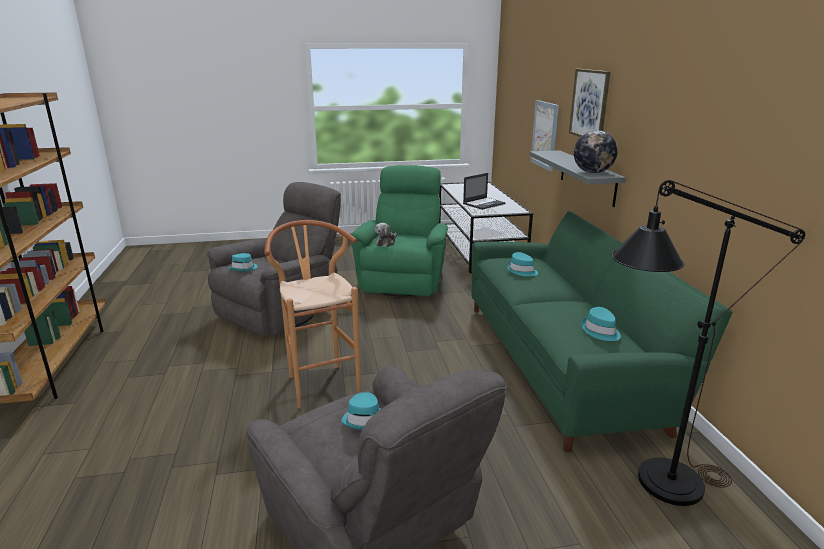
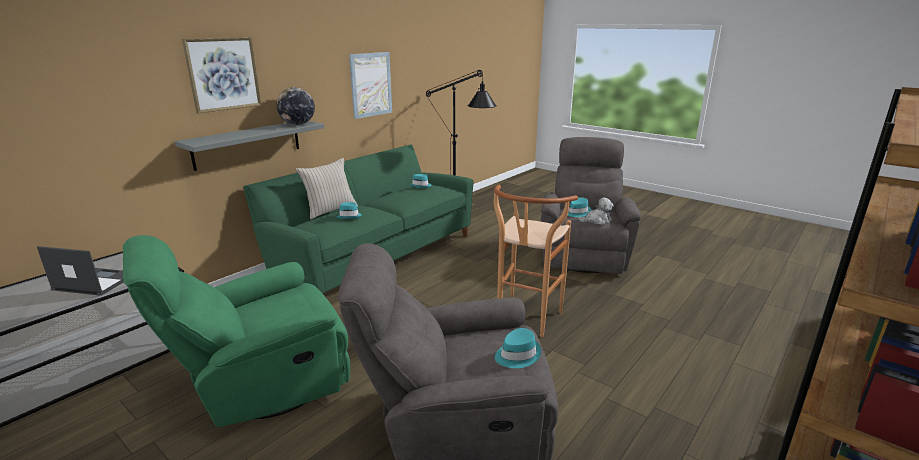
camera: 130 degrees left, 0 degrees up
(386, 242) = (307, 311): plush toy -> plush toy (596, 220)
(544, 135) = (115, 138): picture -> picture (371, 84)
(557, 271) = (330, 211): none -> beige pillow

